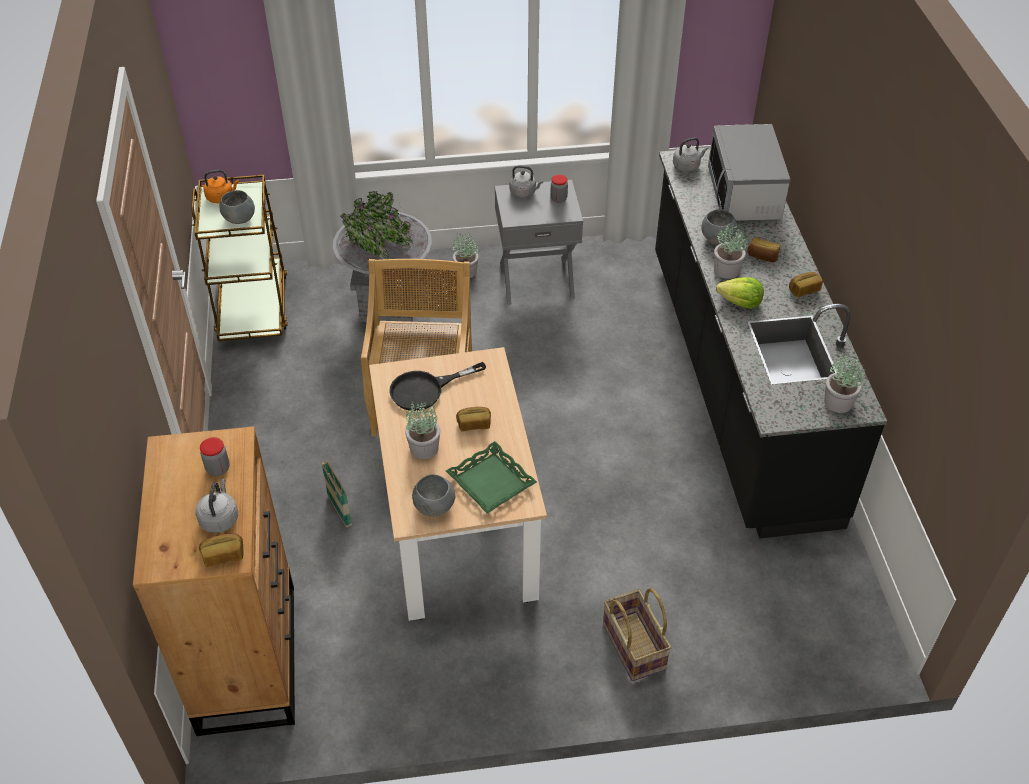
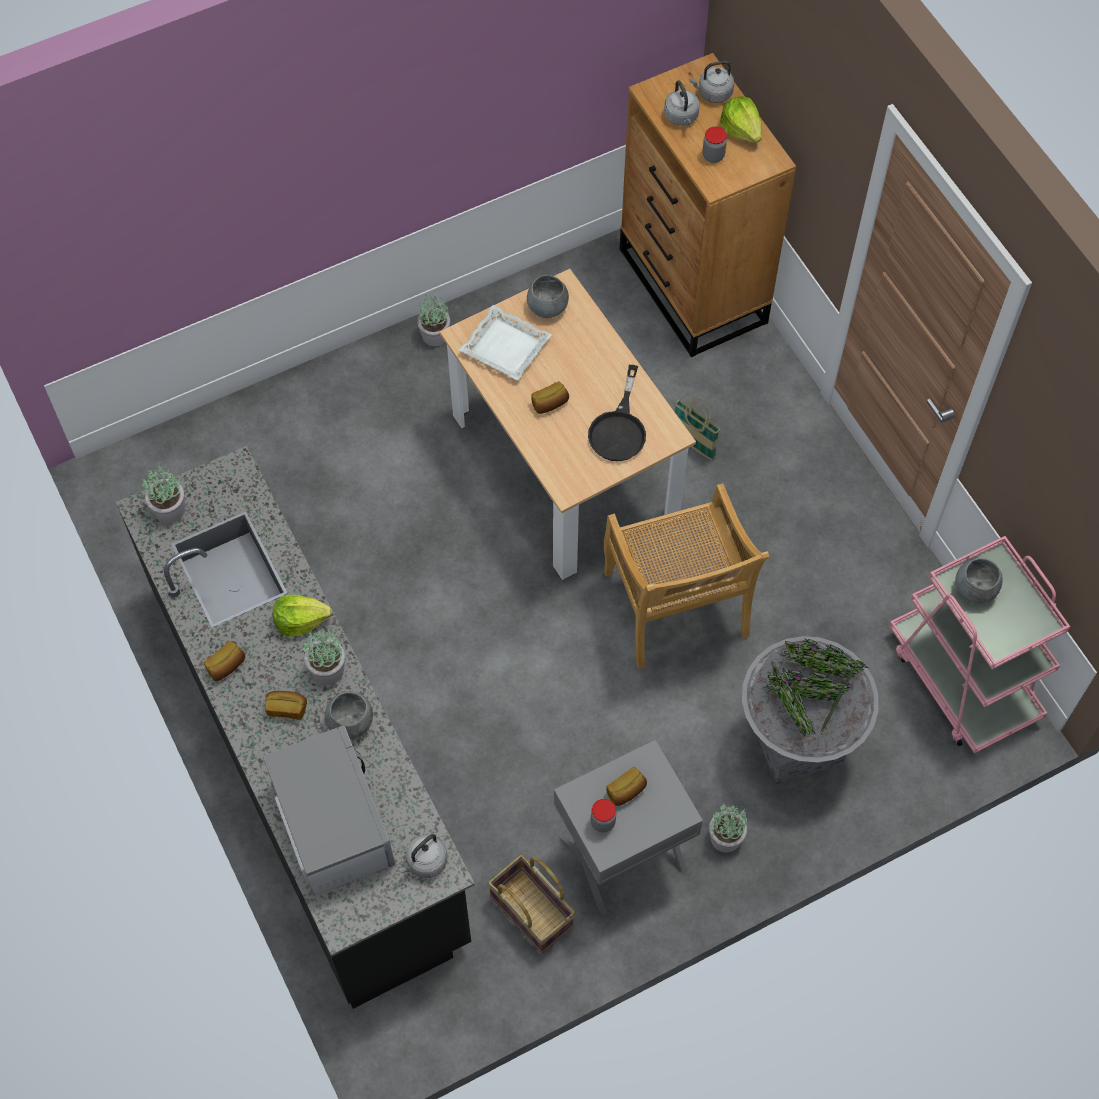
camera: 160 degrees right, 15 degrees up
(170, 487) = (741, 129): none -> lettuce
(221, 197) = (1024, 618): orange kettle -> none
(223, 555) = (658, 91): bread -> bread (626, 791)
(253, 307) = (963, 679): brown cart -> pink cart
(424, 447) = (587, 363): potted plant -> potted plant (434, 335)
(425, 390) = (619, 428): black frying pan -> black frying pan turned 150 degrees clockwise
(490, 482) = (506, 347): green tray -> white tray
(524, 192) = (655, 819): grey kettle -> grey kettle (713, 93)
(632, 646) = (349, 401): basket -> basket (533, 911)

